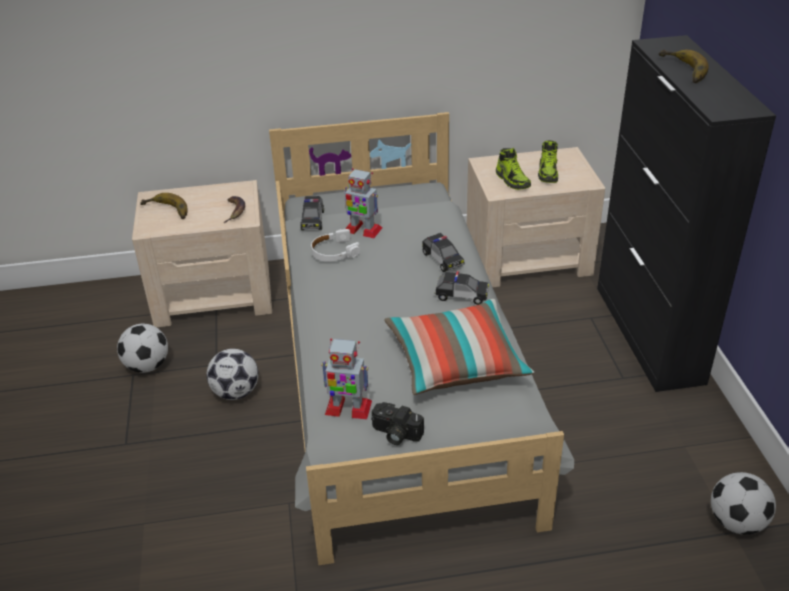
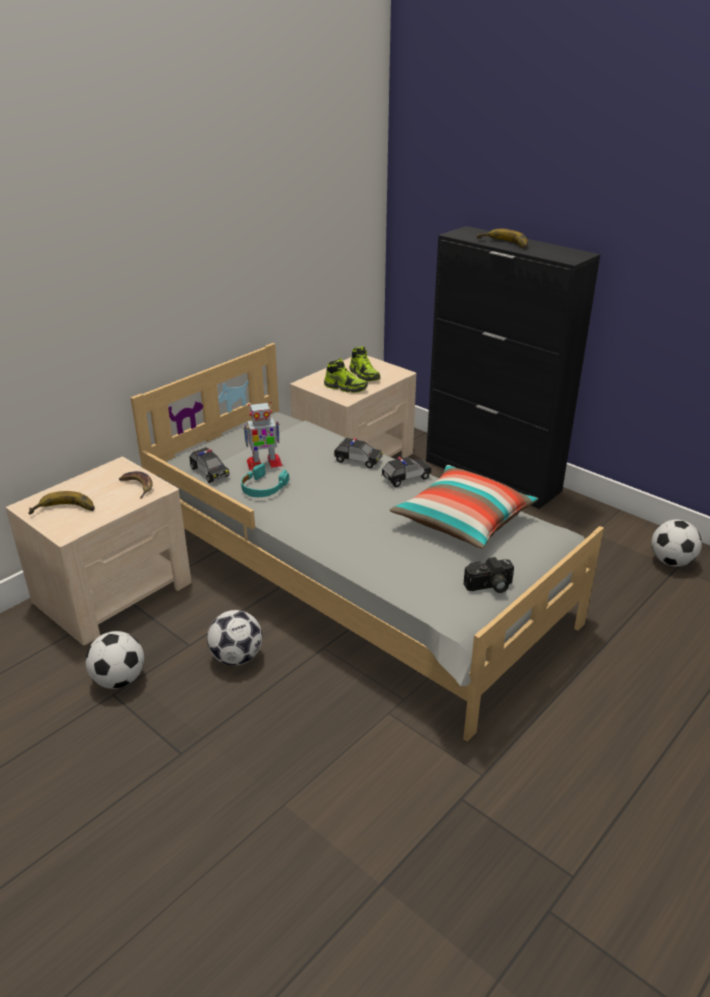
camera: 40 degrees left, 5 degrees down
(334, 252) = (263, 488): white headphones -> turquoise headphones
(347, 408) = (431, 587): toy robot -> none

